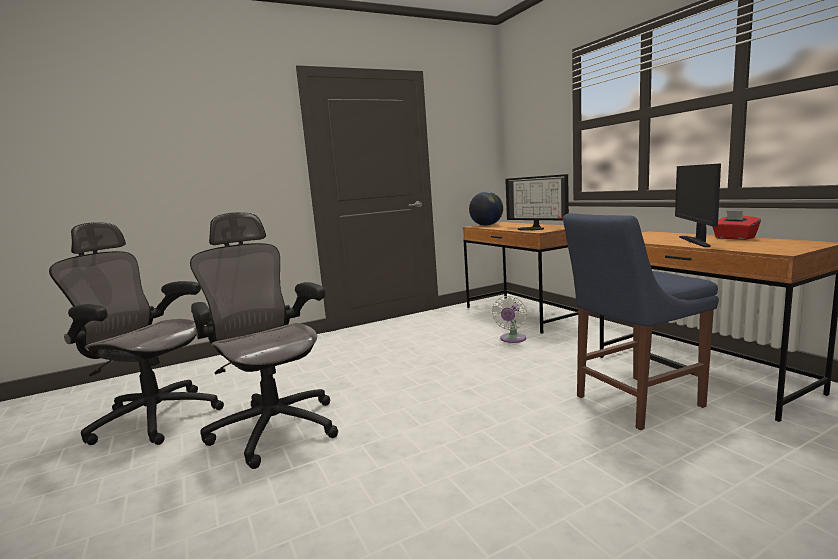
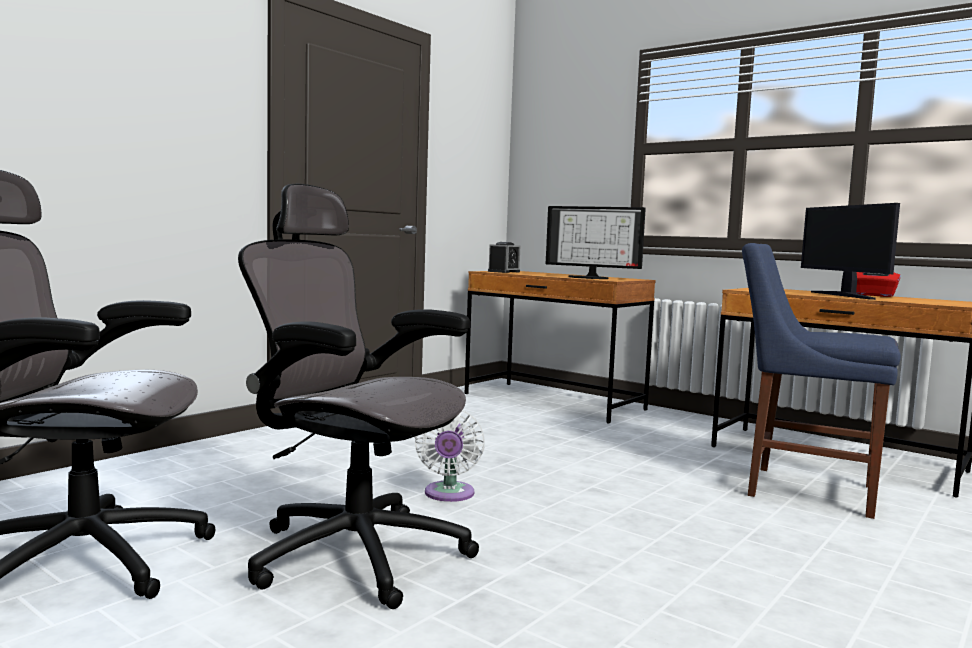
camera: 25 degrees left, 5 degrees down
(486, 225) = (504, 272): globe -> alarm clock
(512, 339) = (578, 430): white fan -> white fan (448, 495)
(633, 402) = (803, 489): blue chair -> blue chair turned 75 degrees clockwise

